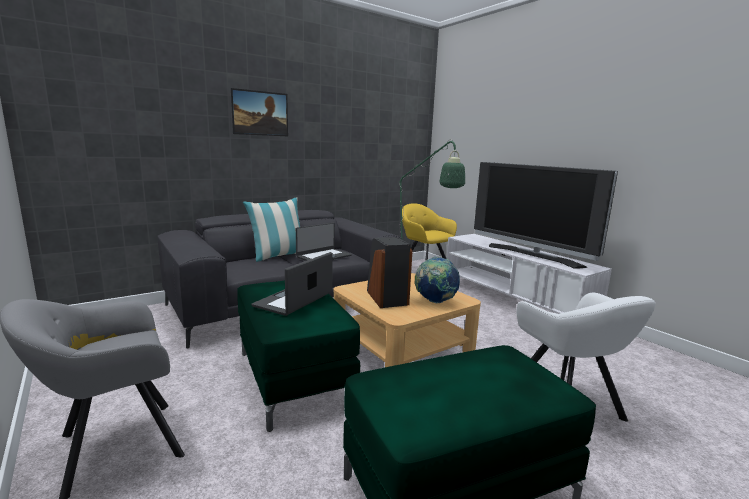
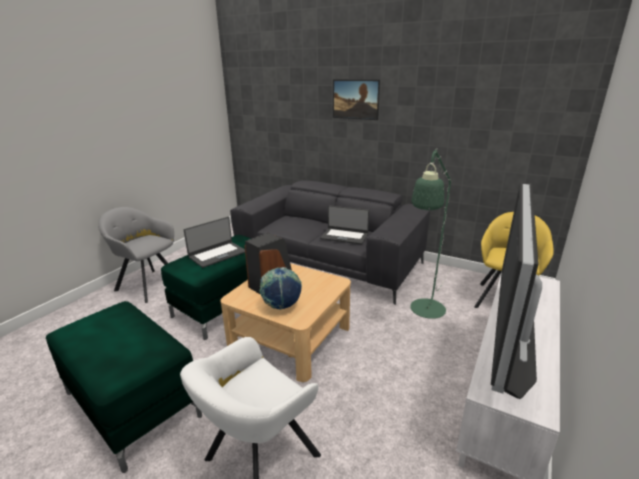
camera: 65 degrees right, 10 degrees up
(279, 256) = (326, 224): pillow -> none
(294, 300) = (217, 254): laptop -> laptop turned 135 degrees clockwise

